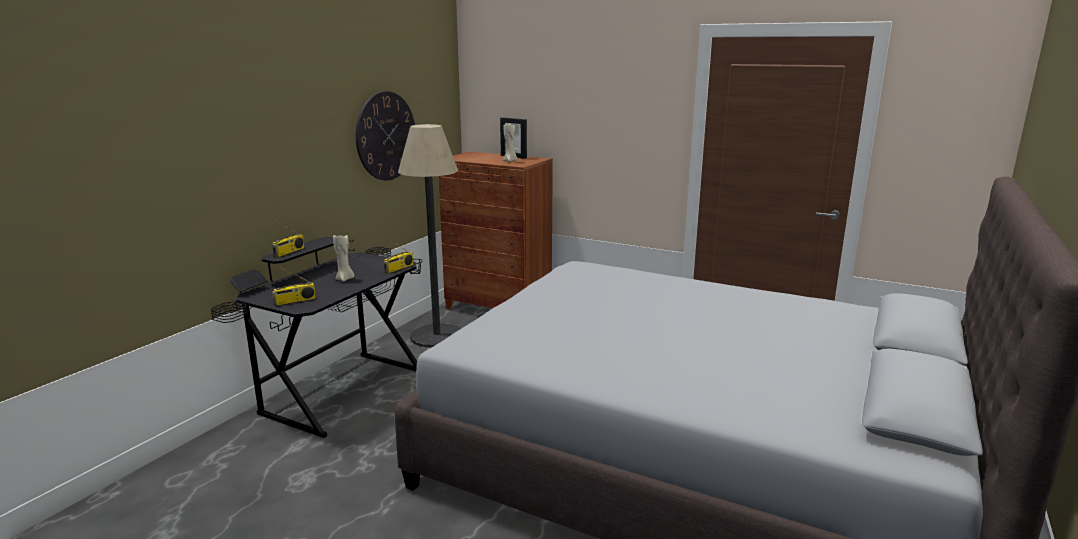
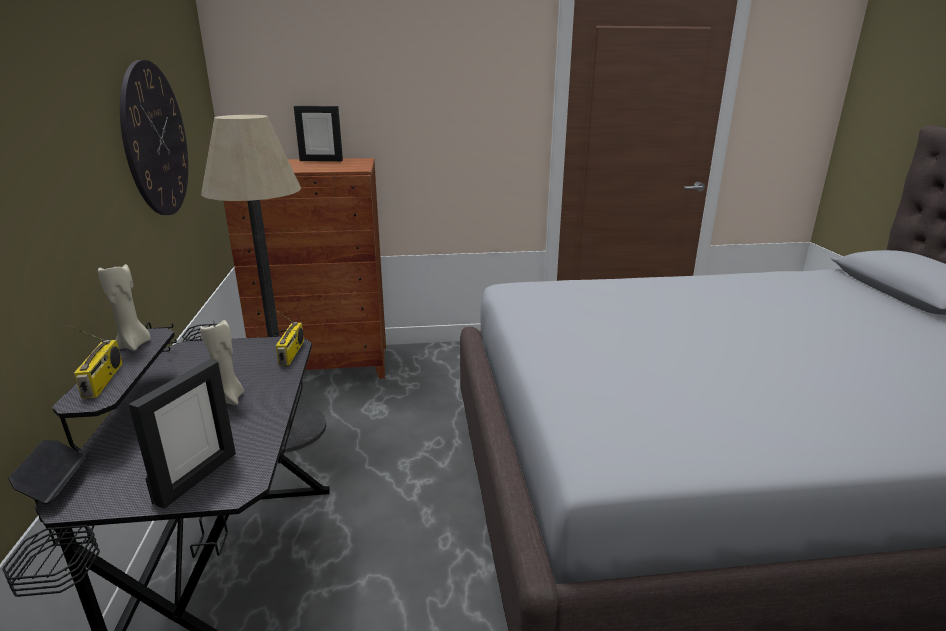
camera: 35 degrees left, 5 degrees up
(294, 301) = (196, 477): radio -> picture frame
(510, 161) = (333, 166): beige candle -> beige candle (134, 345)

